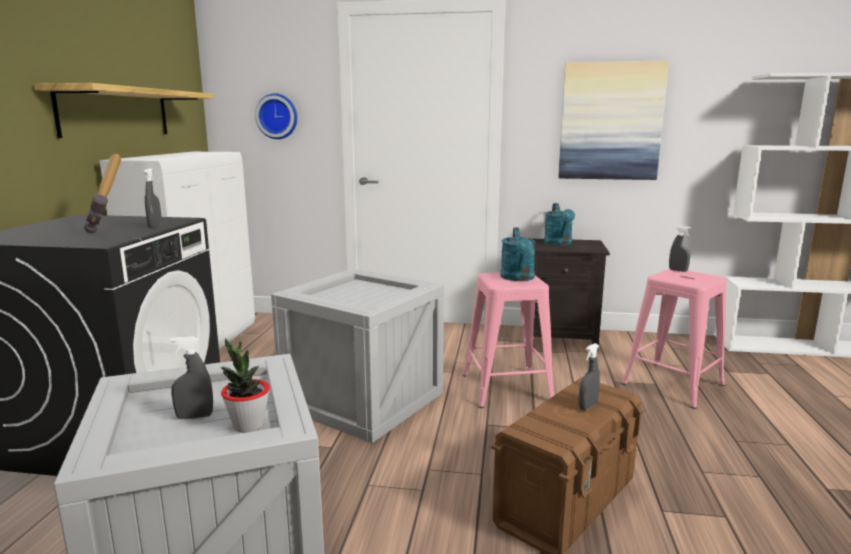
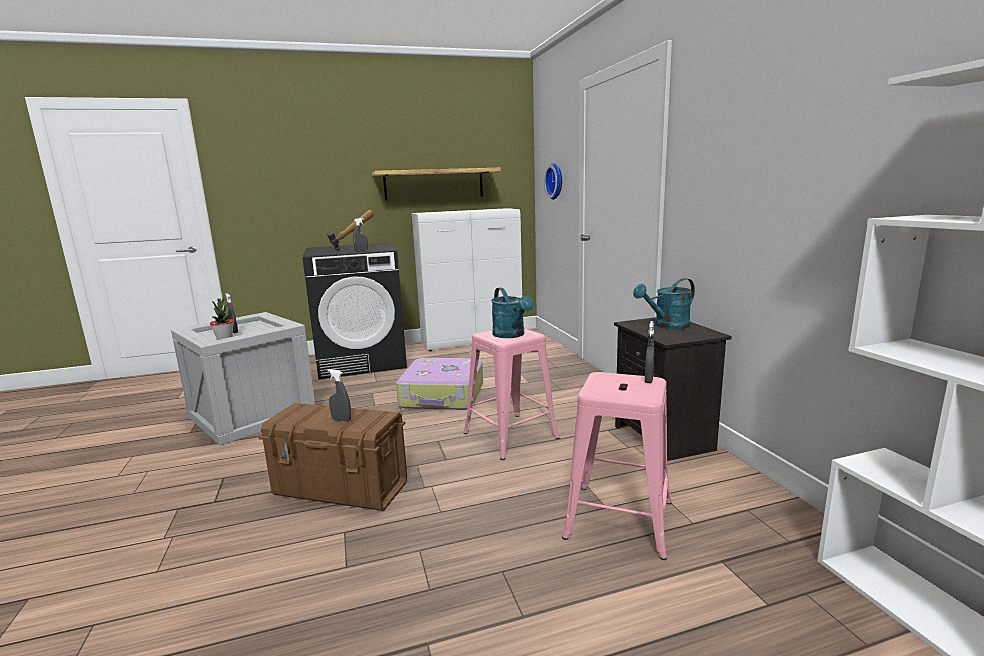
camera: 65 degrees right, 0 degrees up
(363, 399) = (443, 396): crate -> suitcase
(518, 278) = (511, 335): turquoise watering can -> turquoise watering can turned 90 degrees counterclockwise
(610, 121) = (751, 177): picture -> none

